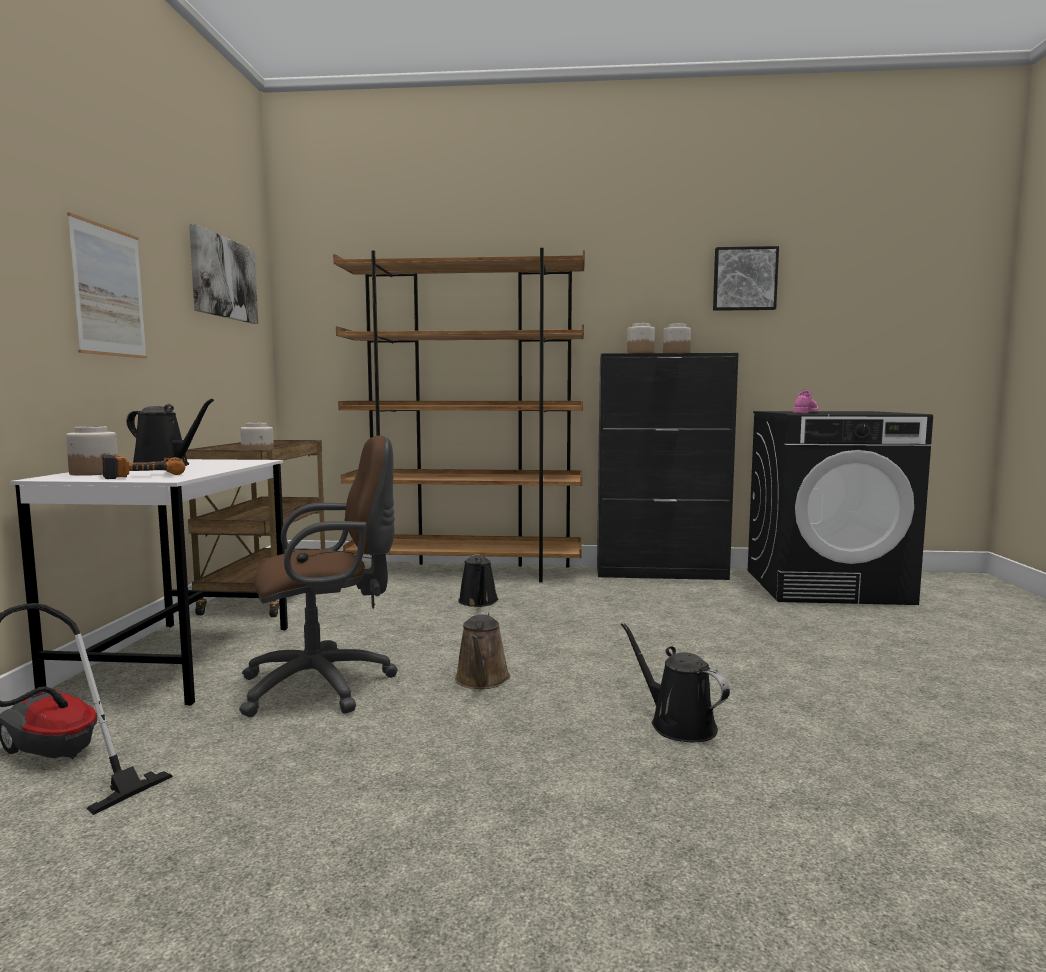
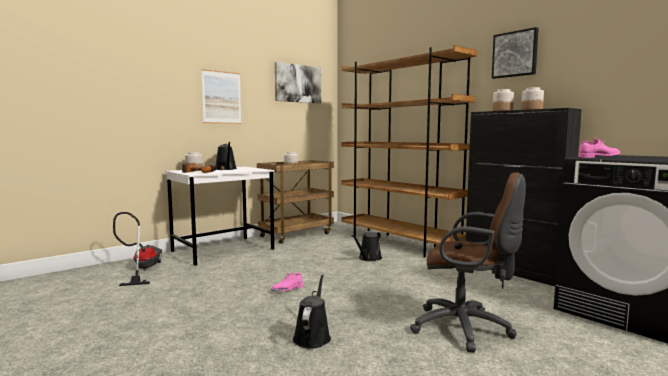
camera: 45 degrees right, 0 degrees up
(326, 685) = (239, 272): brown office chair -> brown office chair (466, 329)
(482, 680) = (287, 289): brown watering can -> pink shoe
(744, 279) = (601, 45): picture -> picture (515, 54)

